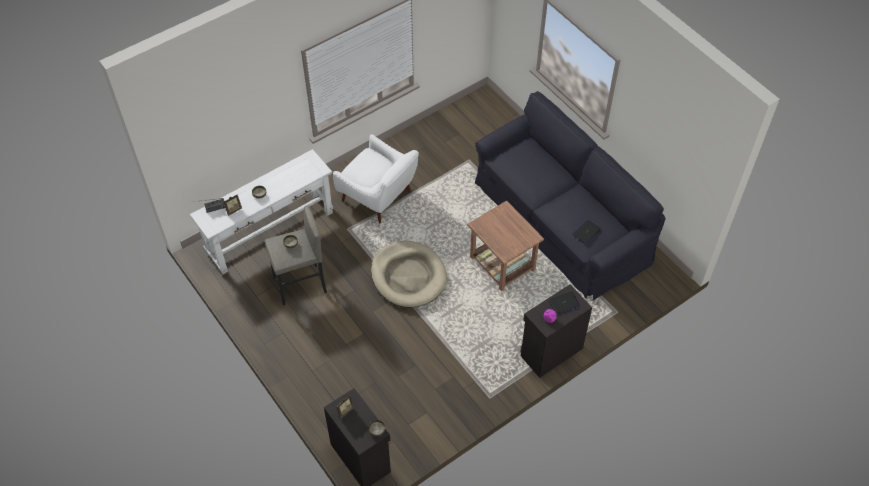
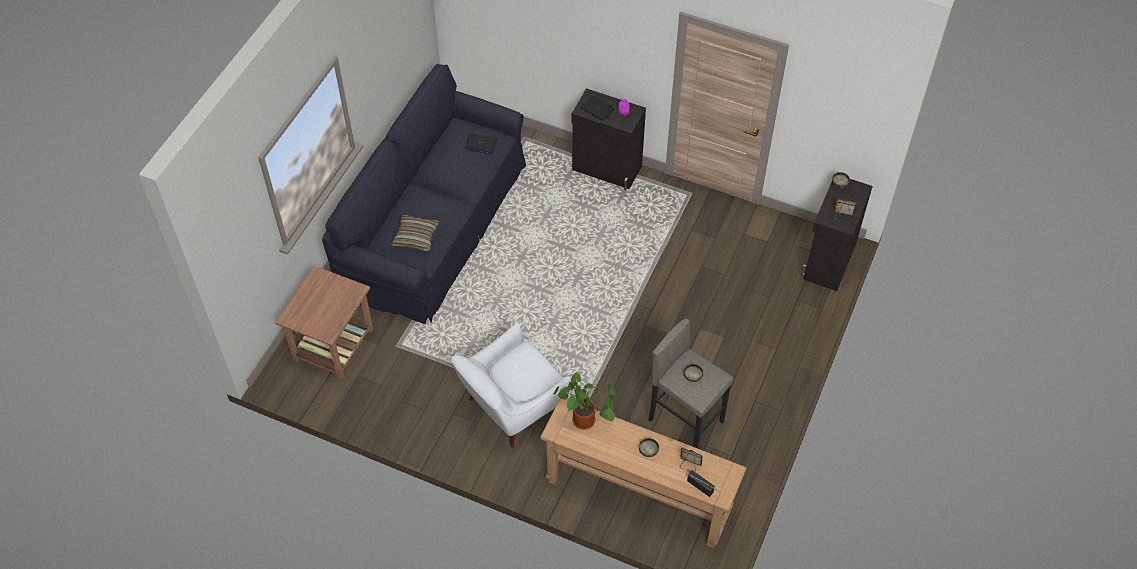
camera: 120 degrees left, 0 degrees up
(270, 232) = (638, 495): white console table -> brown console table
(305, 175) = (586, 420): none -> potted plant
(379, 198) = (512, 408): white armchair -> white armchair turned 135 degrees counterclockwise
(408, 276) = (602, 324): beige dog bed -> none
(503, 264) = (528, 249): brown side table -> brown side table (334, 343)
(520, 161) = (416, 237): none -> pillow

